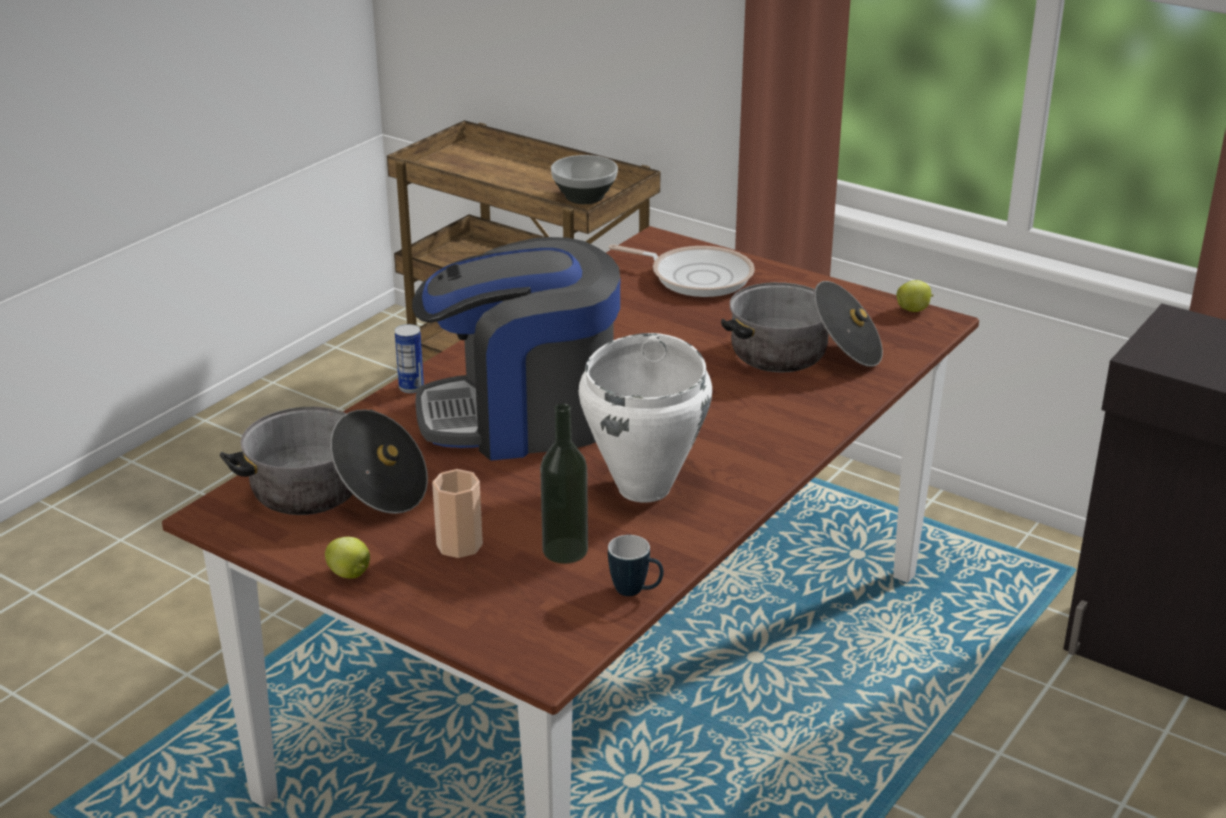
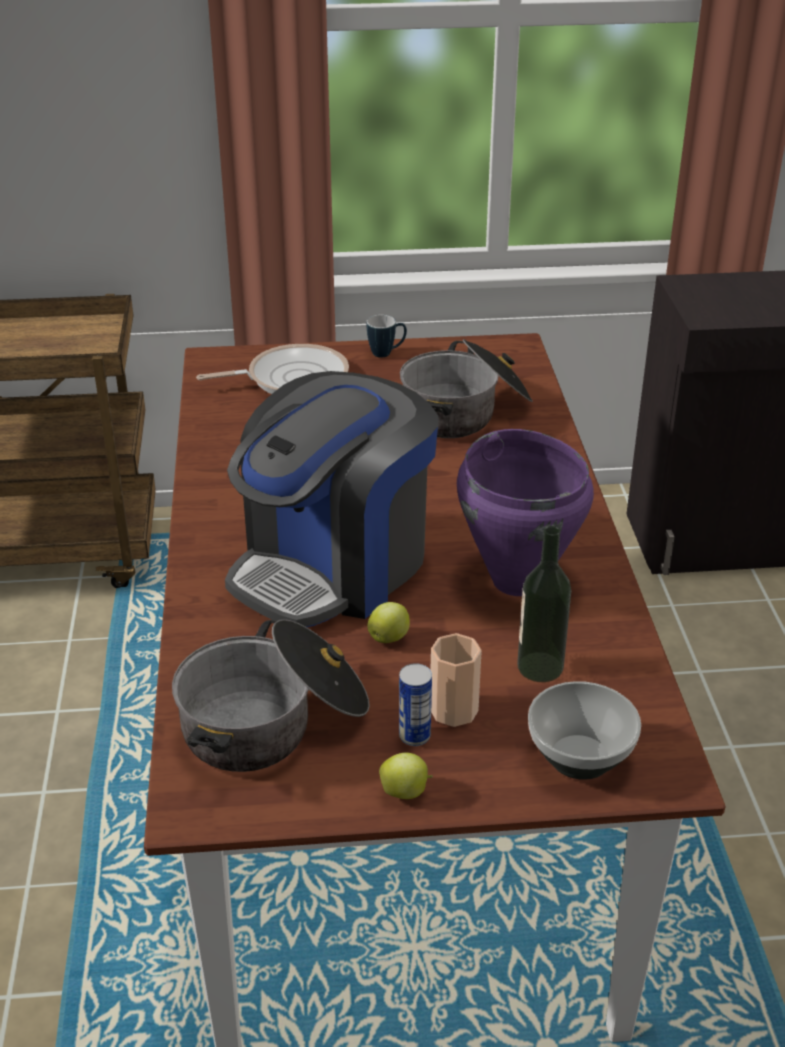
camera: 40 degrees left, 5 degrees up
(411, 387) = (195, 585): can -> can (414, 736)
(585, 197) = (77, 342): bowl -> bowl (580, 756)
(636, 592) = (640, 672): mug -> mug (386, 353)
(645, 488) = (518, 579): white cooking pot -> purple cooking pot
(913, 310) = (489, 344): apple -> apple (389, 638)

